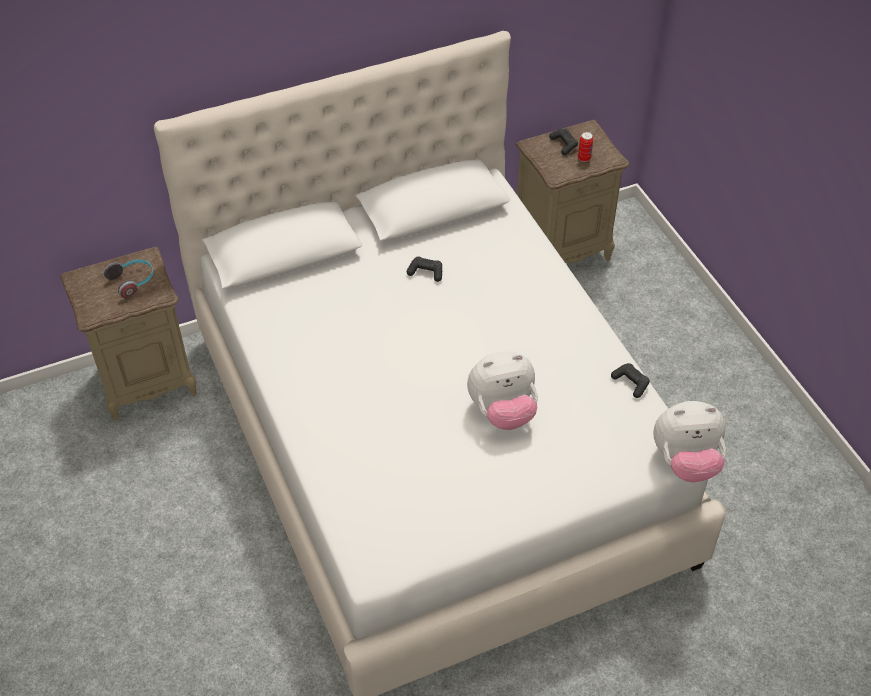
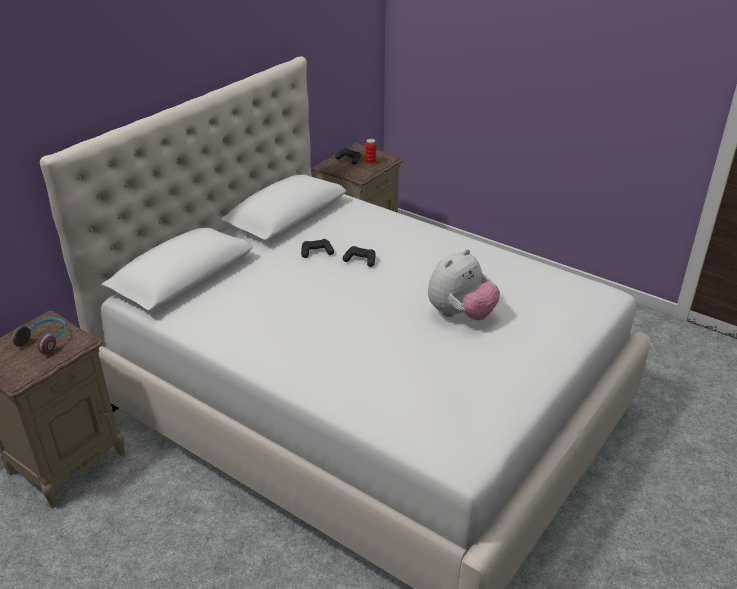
camera: 30 degrees left, 15 degrees down
(630, 383) = (533, 266): black game controller -> black game controller (360, 260)
(685, 462) = (619, 297): plush toy -> none

